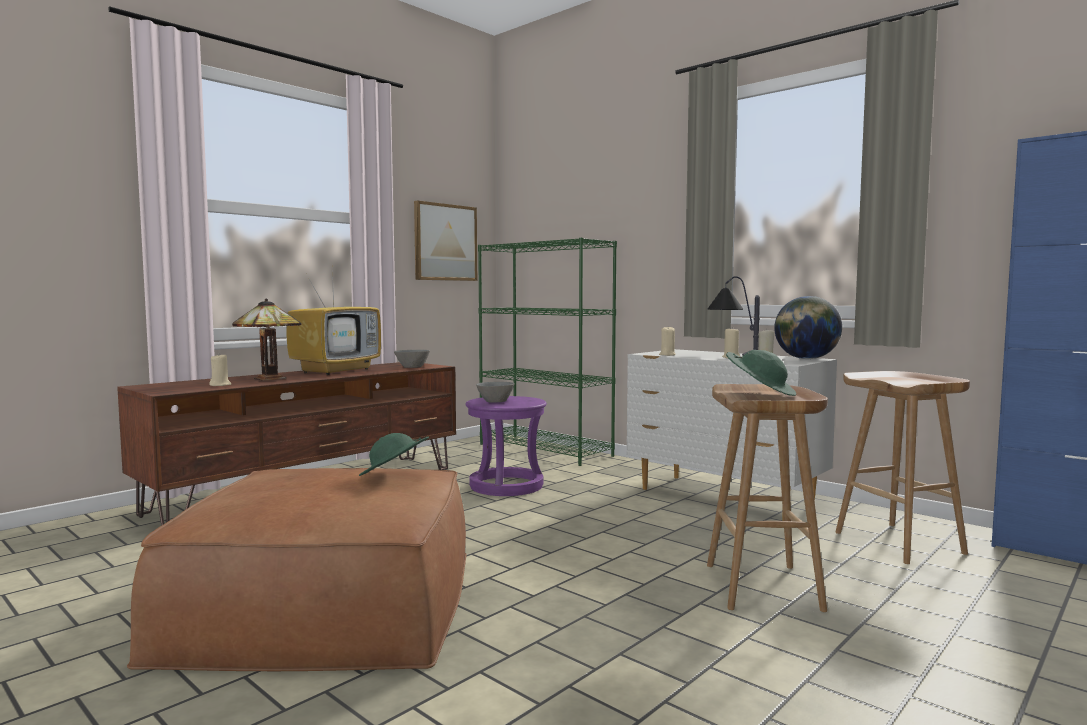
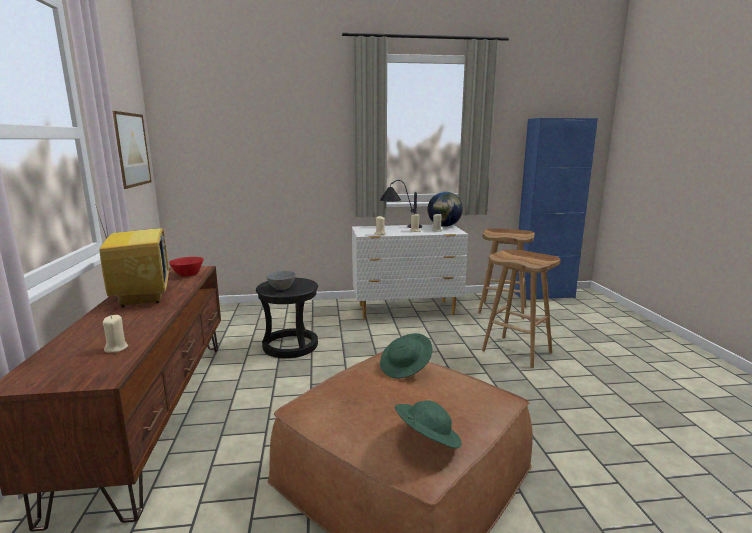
camera: 50 degrees left, 10 degrees up
(268, 379) = (127, 325): table lamp -> none
(412, 367) = (187, 274): grey bowl -> red bowl
(506, 486) = (290, 346): purple stool -> black stool
(545, 450) = (245, 310): green bookcase -> none
(760, 393) = (521, 258): green hat -> green hat (426, 440)

